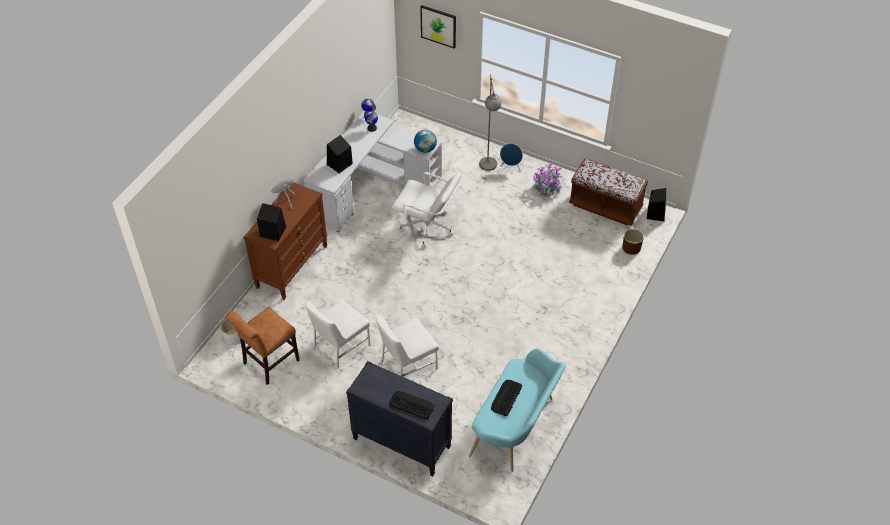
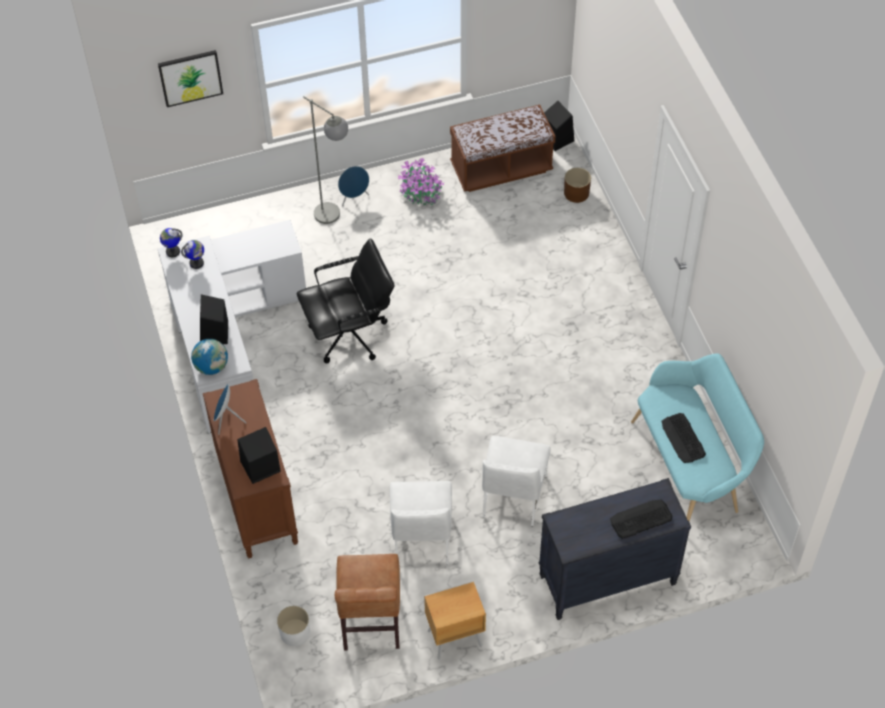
camera: 45 degrees left, 5 degrees up
(296, 403) = (453, 638): none -> brown nightstand
(425, 149) = (284, 242): globe -> globe (211, 367)
(427, 227) = (350, 335): white office chair -> black office chair

